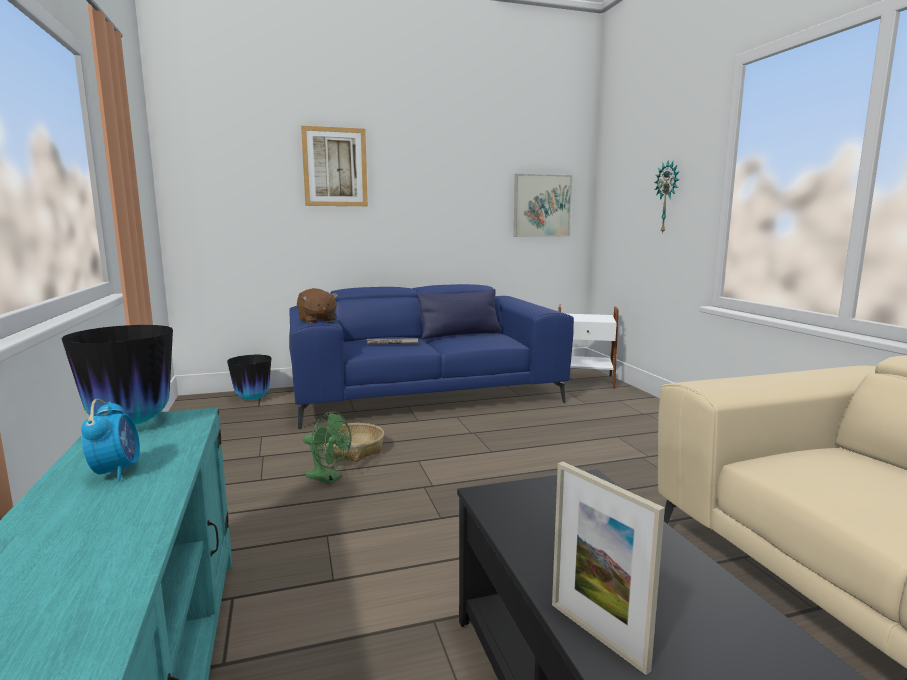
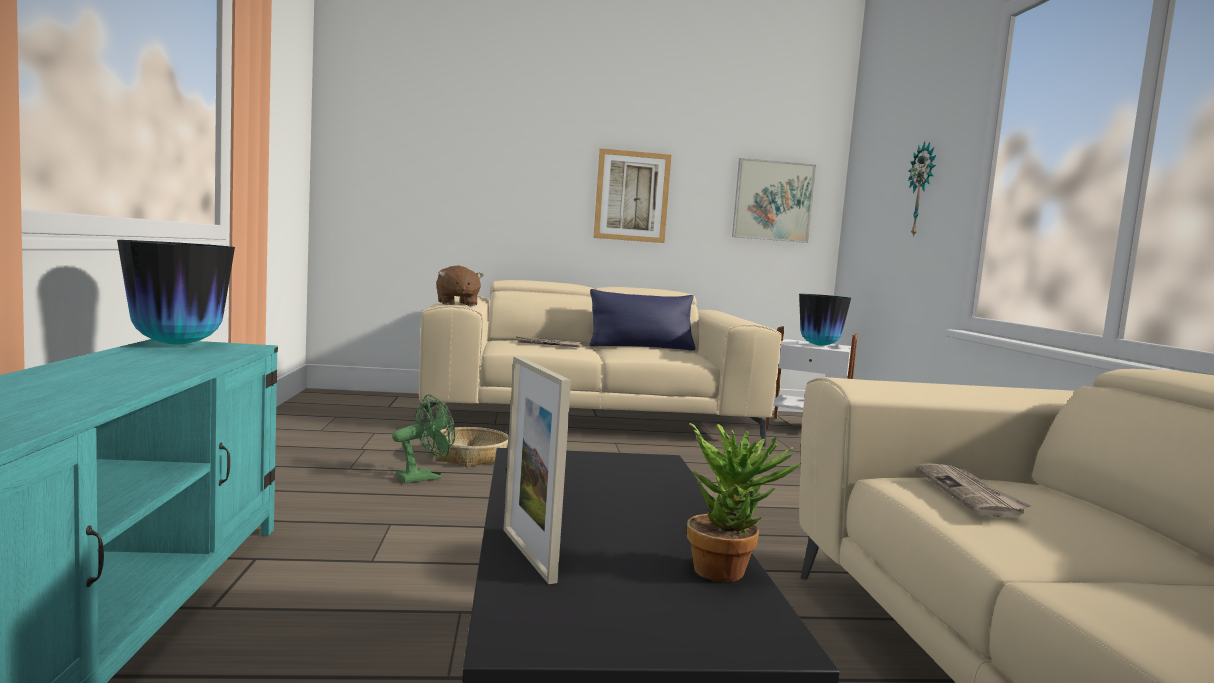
camera: 10 degrees right, 5 degrees down
(116, 471) = (127, 366): alarm clock -> none
(252, 399) = (385, 400): vase -> vase (819, 345)
(328, 478) = (425, 477): green fan -> green fan turned 75 degrees counterclockwise
(335, 167) = (515, 136): picture -> picture (632, 196)
(425, 395) = (590, 420): blue sofa -> beige sofa
(755, 617) = (728, 570): none -> potted plant
(822, 475) = (969, 493): none -> newspaper

